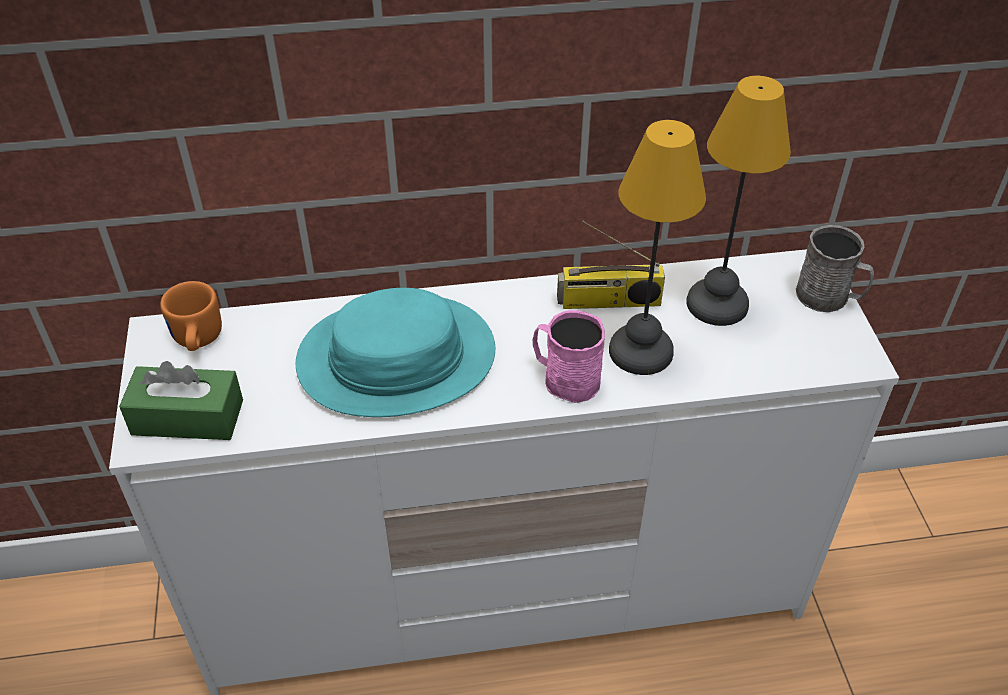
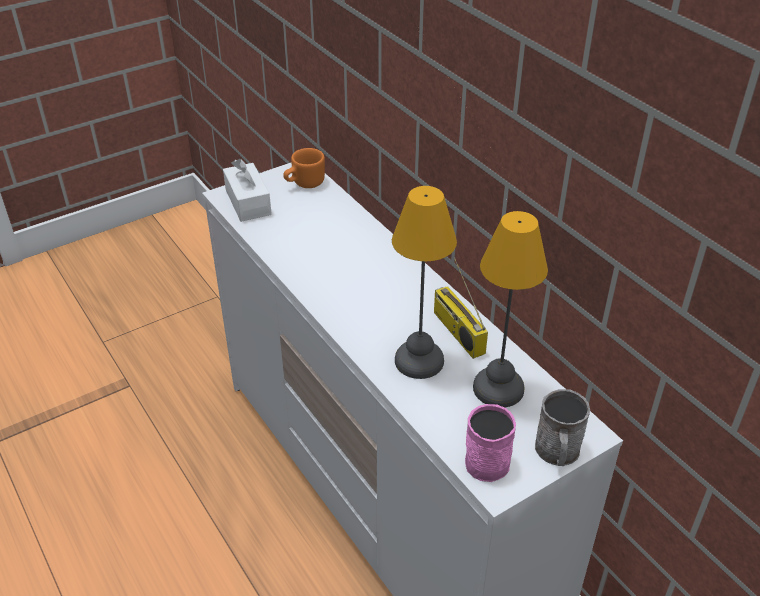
camera: 65 degrees right, 5 degrees down
(187, 417) = (248, 202): green tissue box -> white tissue box
(396, 359) = (338, 257): turquoise hat -> none
(565, 378) = (368, 332): pink mug -> pink mug (487, 457)

